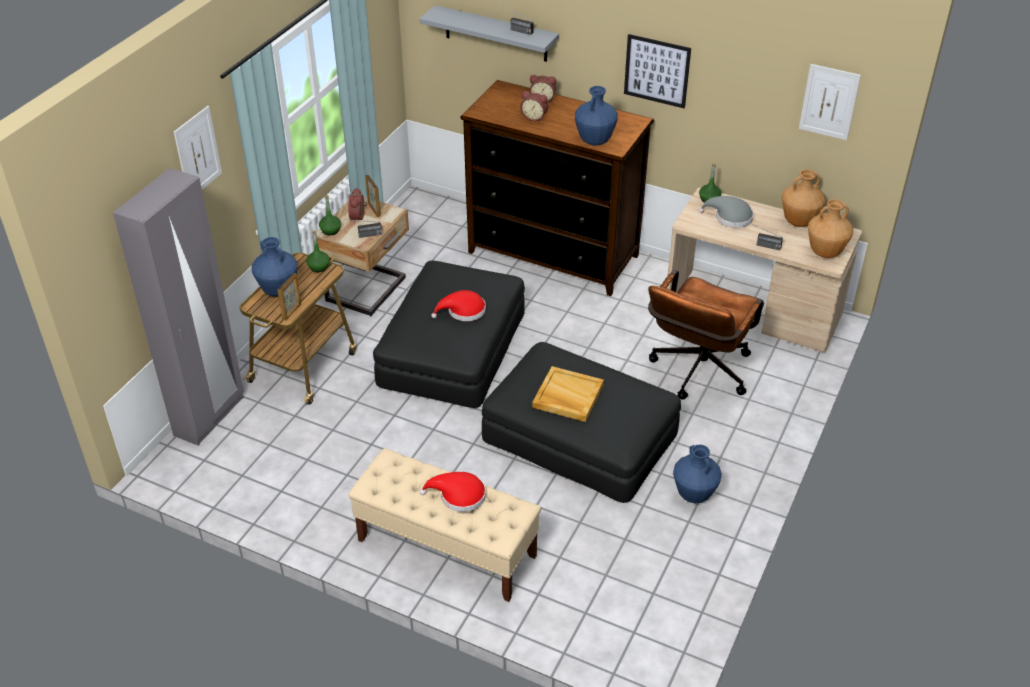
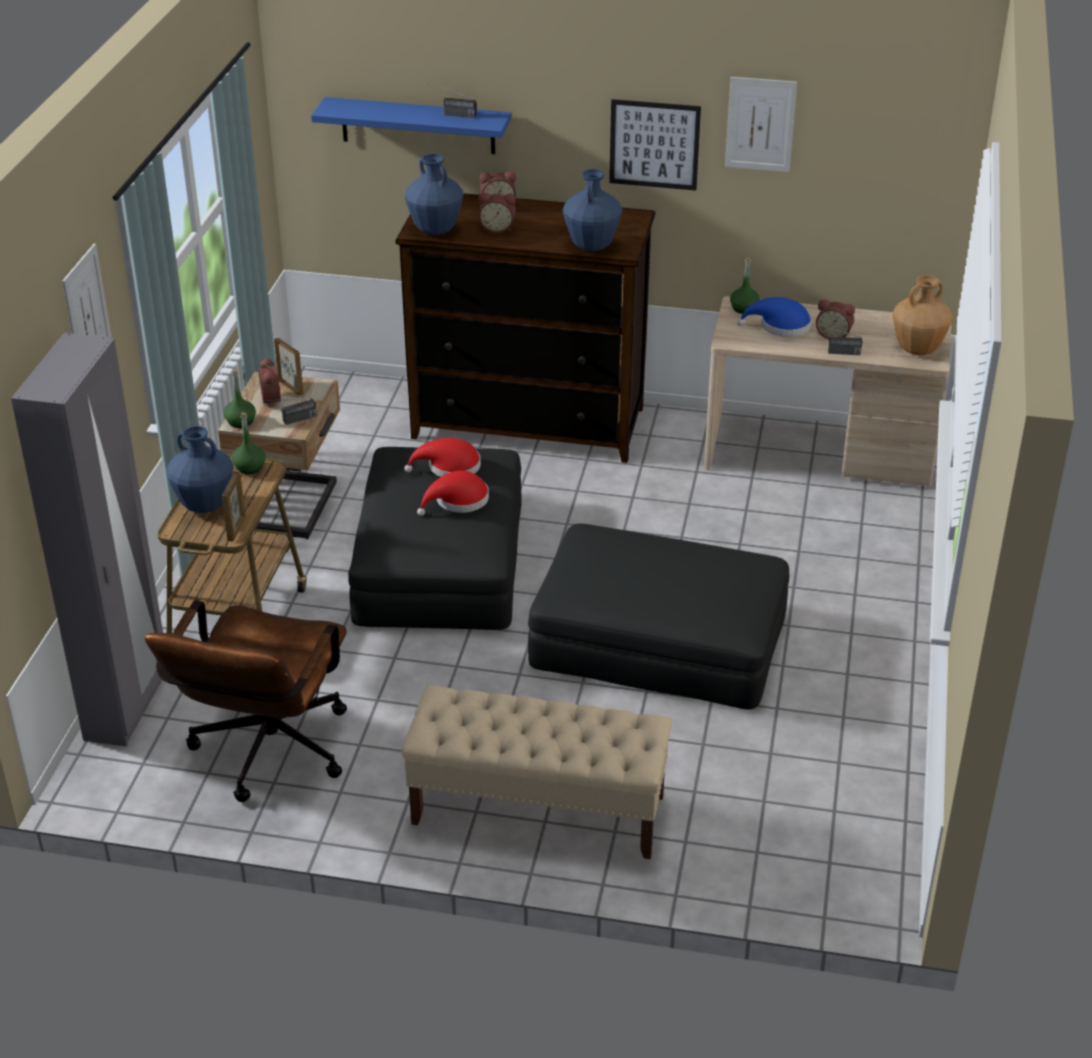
camera: 15 degrees left, 5 degrees down
(458, 496) = (558, 724): red hat -> red hat (449, 467)
(496, 34) = (418, 125): grey shelf -> blue shelf
(567, 396) = (644, 581): beige tray -> none
(693, 494) = (836, 683): blue vase -> blue vase (435, 230)
(697, 374) = (779, 538): brown office chair -> brown office chair (265, 756)
(730, 217) = (780, 326): grey hat -> blue hat
(766, 231) = (833, 335): none -> alarm clock
(798, 222) = (868, 319): brown vase -> none
(829, 102) = (893, 152): picture -> picture (760, 124)

